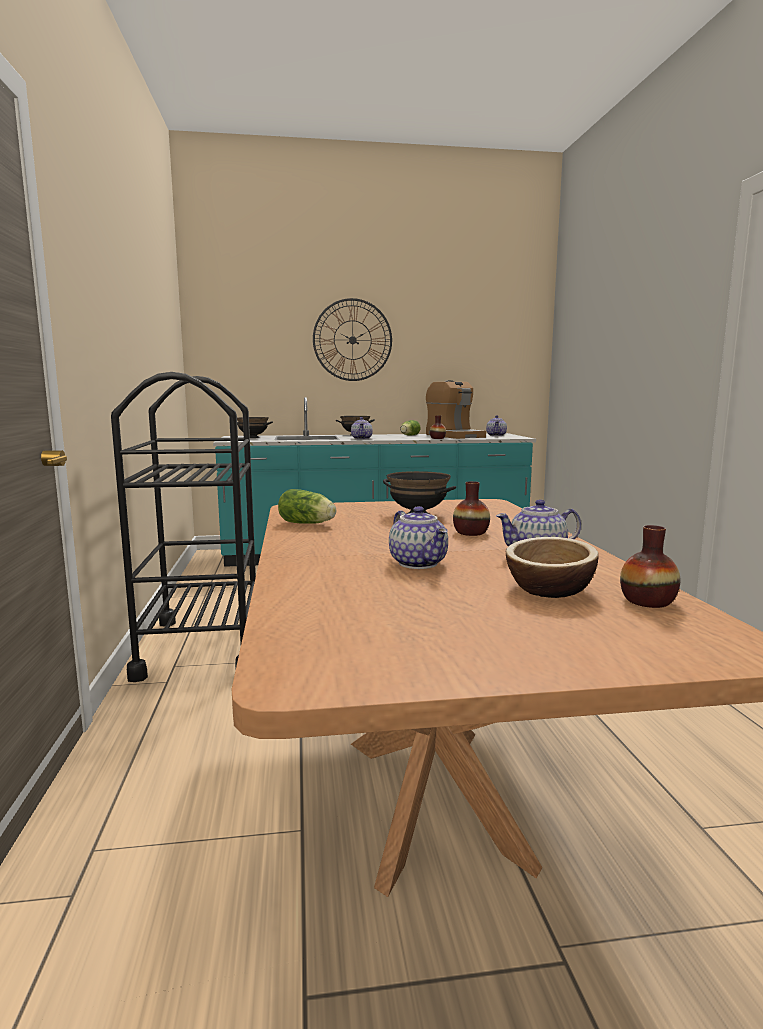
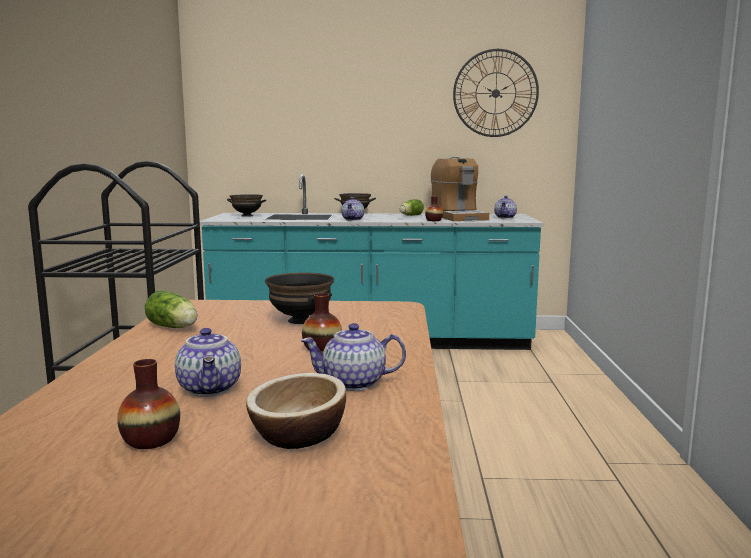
camera: 10 degrees right, 0 degrees up
(352, 340) = (355, 114): wall clock -> wall clock (495, 93)
(647, 601) = (383, 462): vase -> vase (151, 440)

